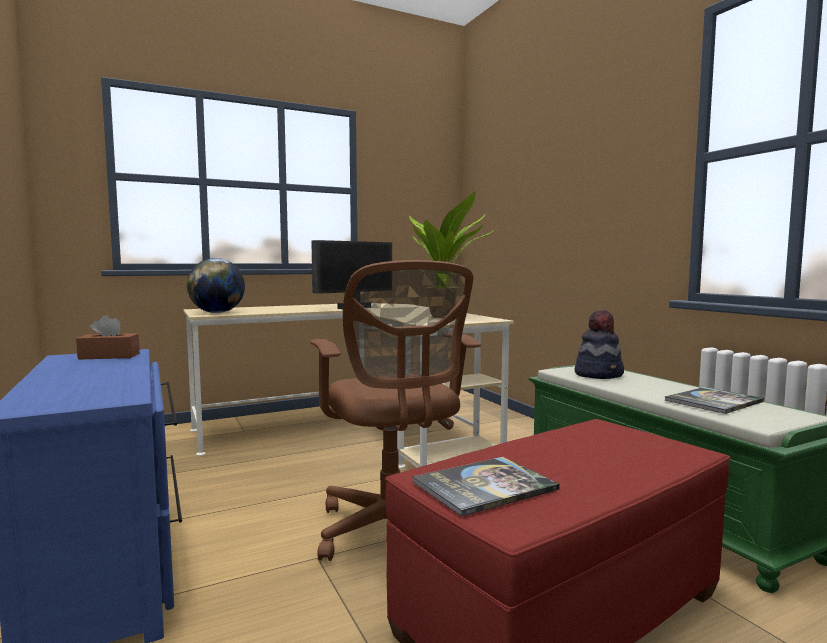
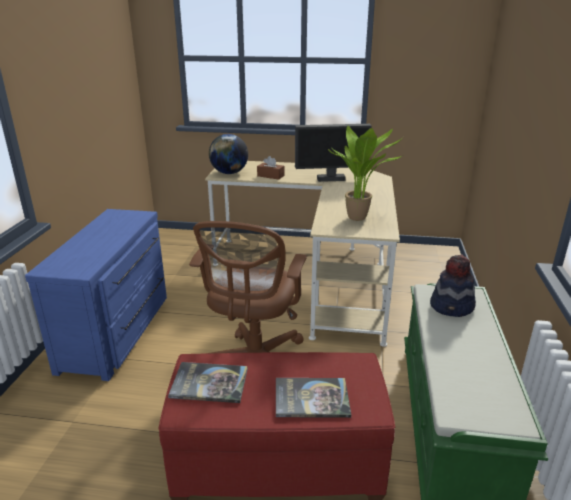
camera: 35 degrees right, 20 degrees up
(109, 356) = (128, 218): brown tissue box -> brown tissue box (270, 176)
(713, 401) = (475, 376): book -> book (311, 398)

